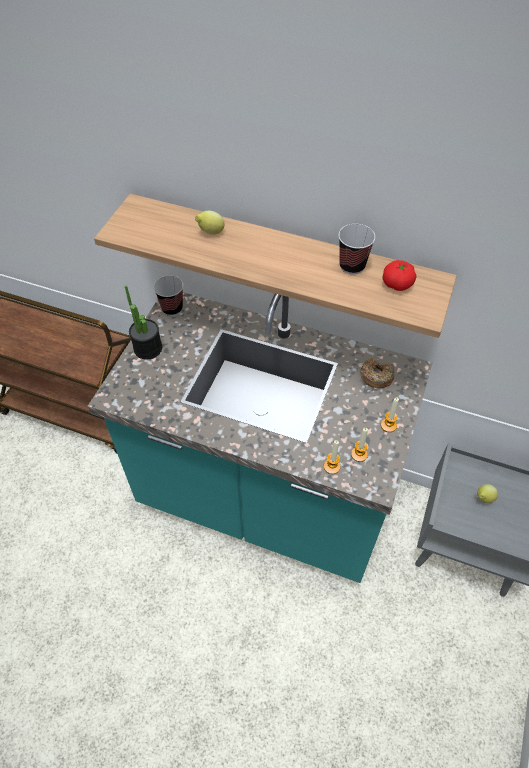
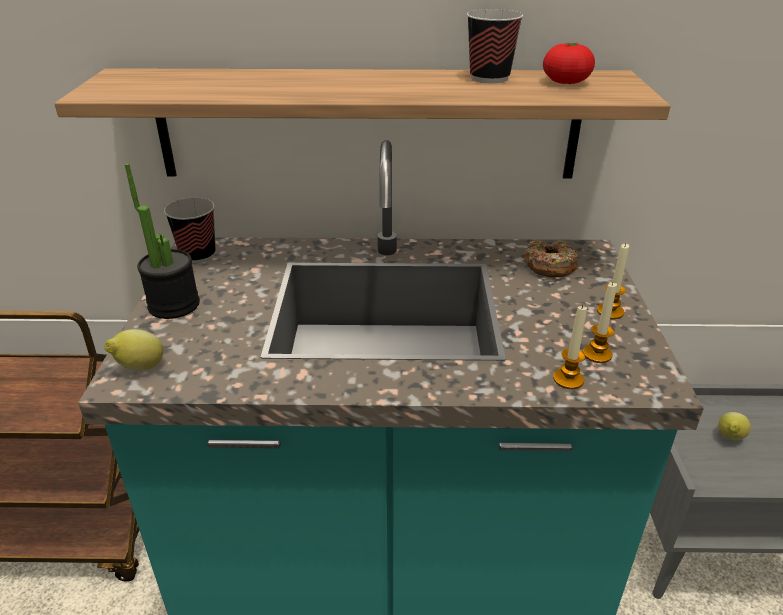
camera: 20 degrees left, 20 degrees down
(210, 232) = (256, 79): lemon -> lemon (139, 368)

